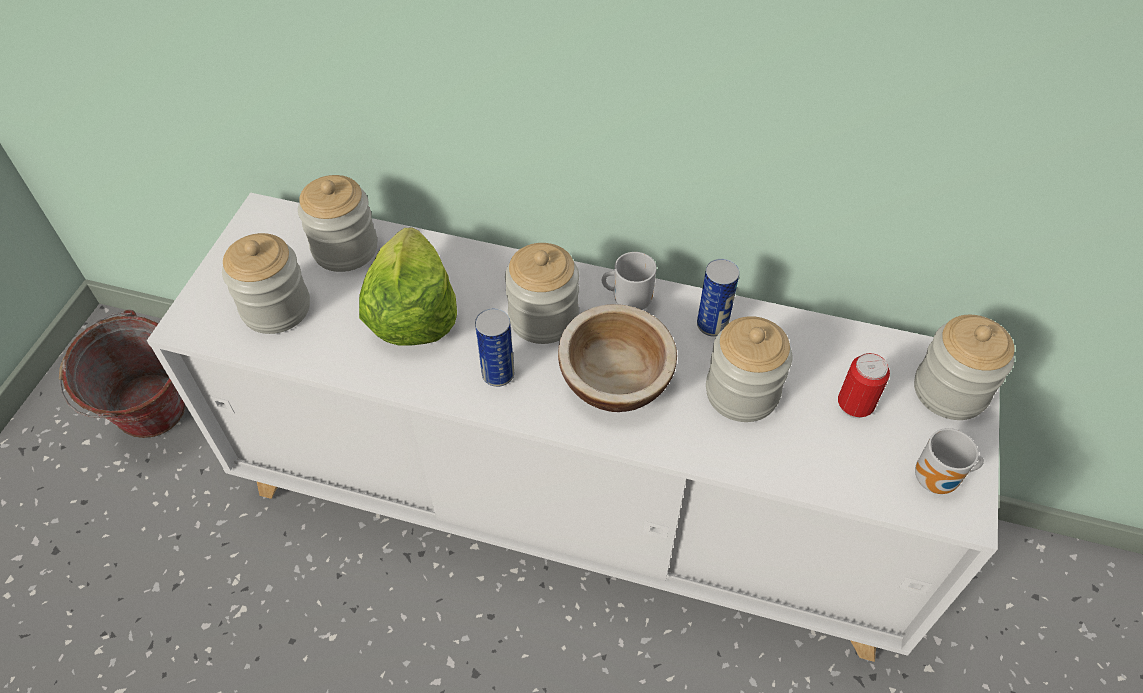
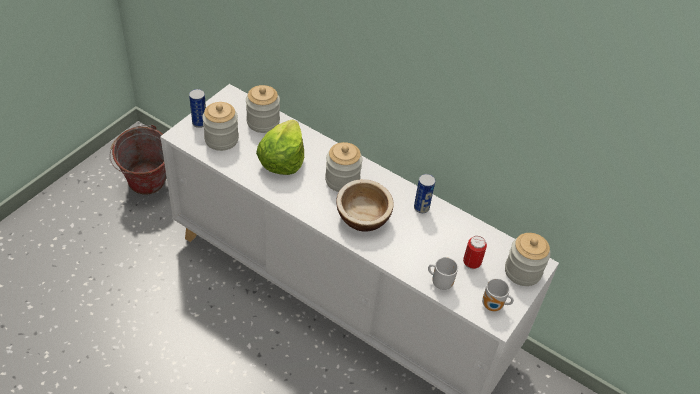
camera: 15 degrees right, 5 degrees down
(498, 374) = (310, 198): can -> can (199, 123)
(629, 300) = (387, 185): mug -> mug (440, 282)
(742, 392) = (420, 241): jar -> none

